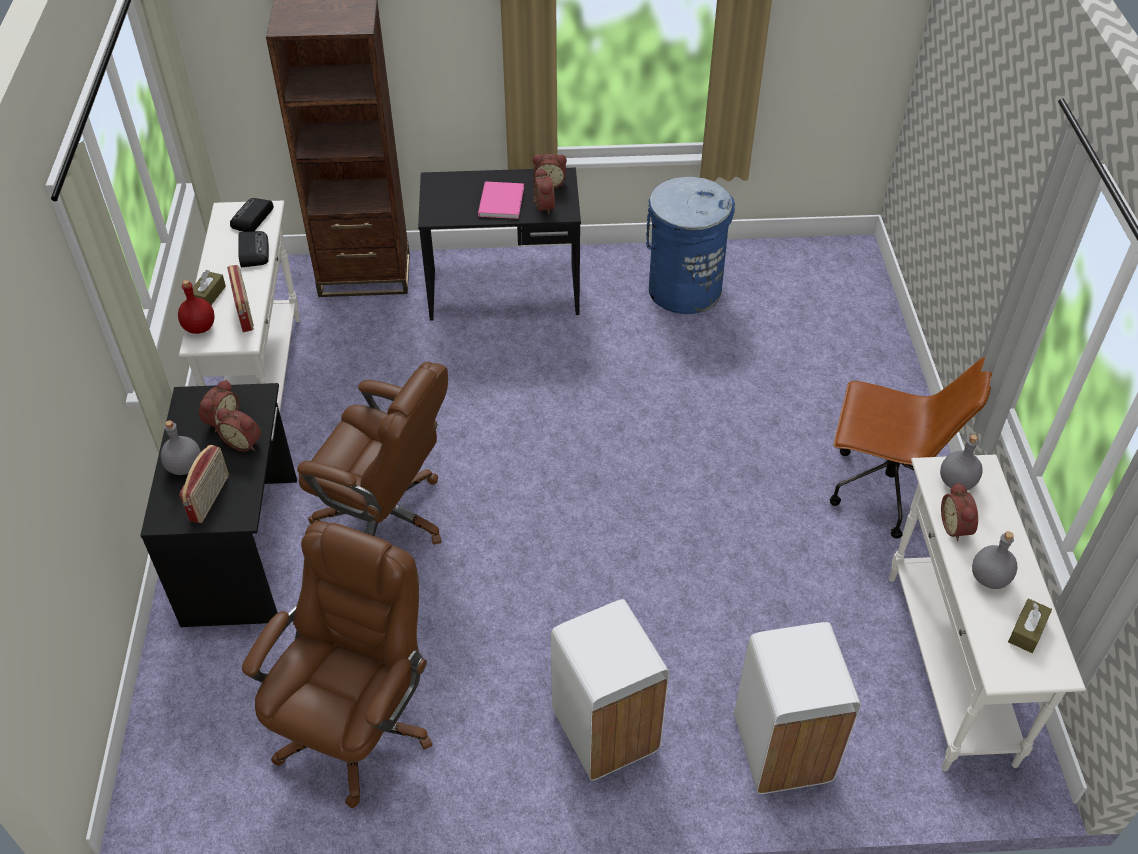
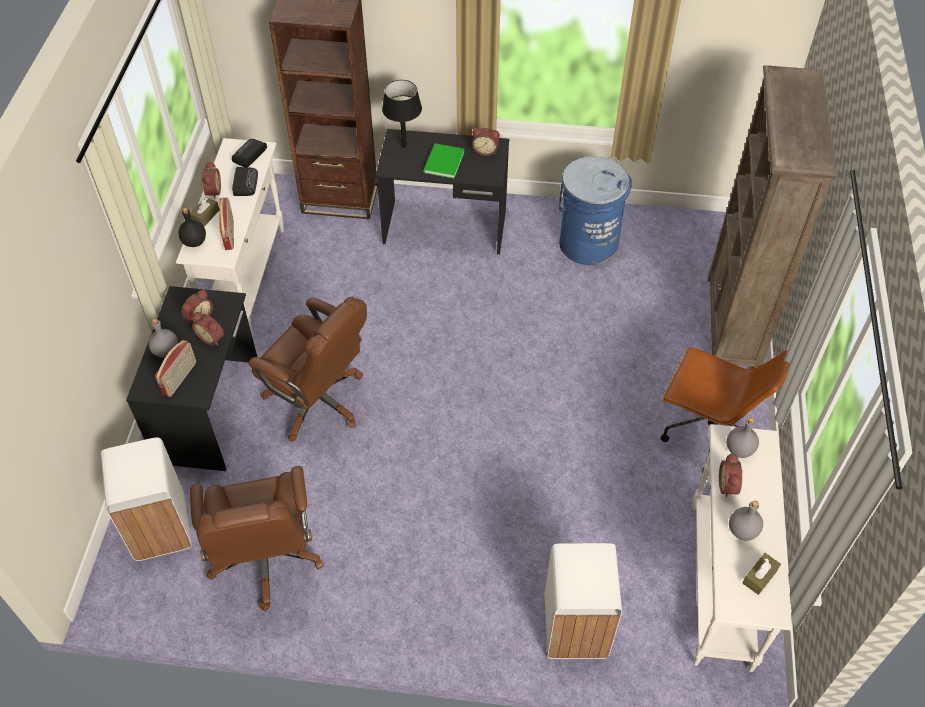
camera: 10 degrees right, 5 degrees up
(199, 328) = (194, 242): red bottle -> black bottle
(356, 727) = (266, 559): brown office chair -> brown office chair turned 135 degrees clockwise
(446, 189) = (404, 146): none -> black table lamp
(499, 203) = (442, 162): pink book -> green book
(542, 207) = (475, 170): alarm clock -> alarm clock (212, 191)
(606, 730) = (447, 591): white trash can -> white trash can (161, 527)
(880, 359) = (732, 324): none -> brown bookcase

